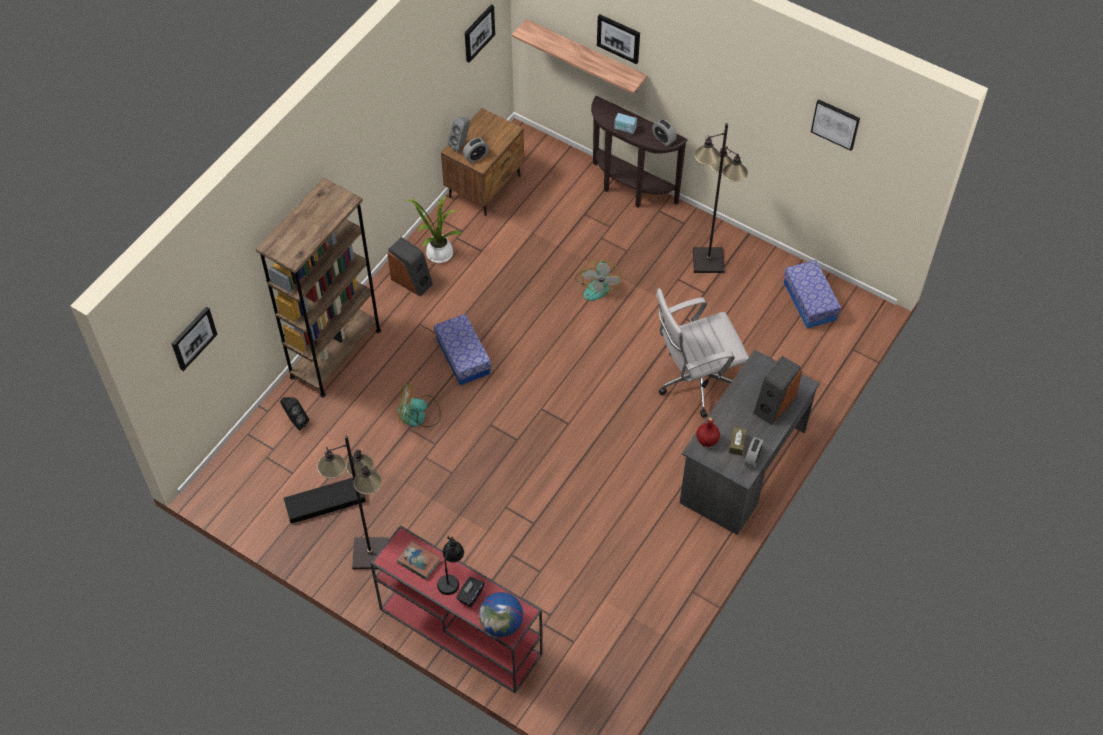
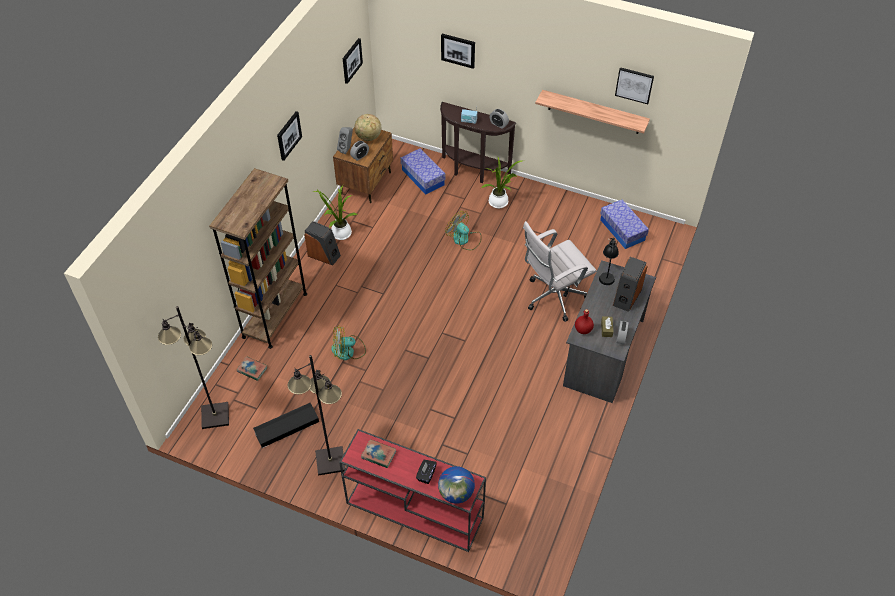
camera: 10 degrees left, 5 degrees down
(193, 338) = (167, 302): picture -> picture (288, 135)
(295, 421) = (252, 370): black speaker -> book
(451, 576) = (407, 462): black table lamp -> black table lamp (606, 274)
(463, 356) = (374, 303): storage box -> storage box (423, 177)
(492, 131) = (368, 137): none -> globe
(585, 57) = (432, 71): shelf -> shelf (594, 112)
(597, 285) = (464, 239): fan -> fan turned 135 degrees clockwise
(655, 239) = (500, 202): none -> potted plant
(707, 260) = (541, 212): black floor lamp -> black floor lamp (215, 415)

